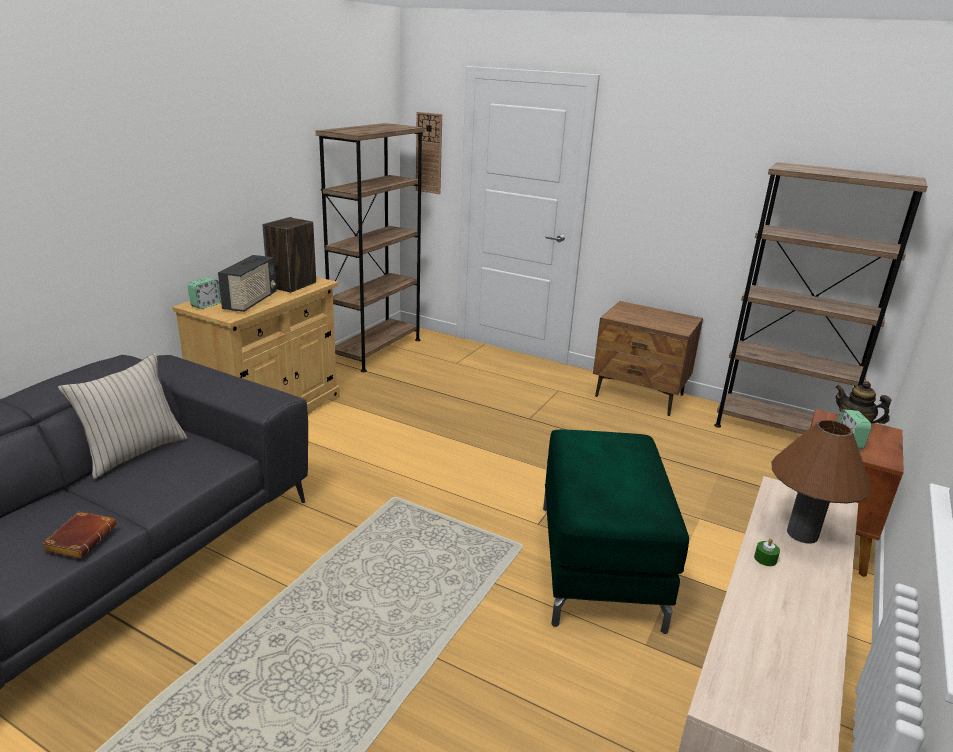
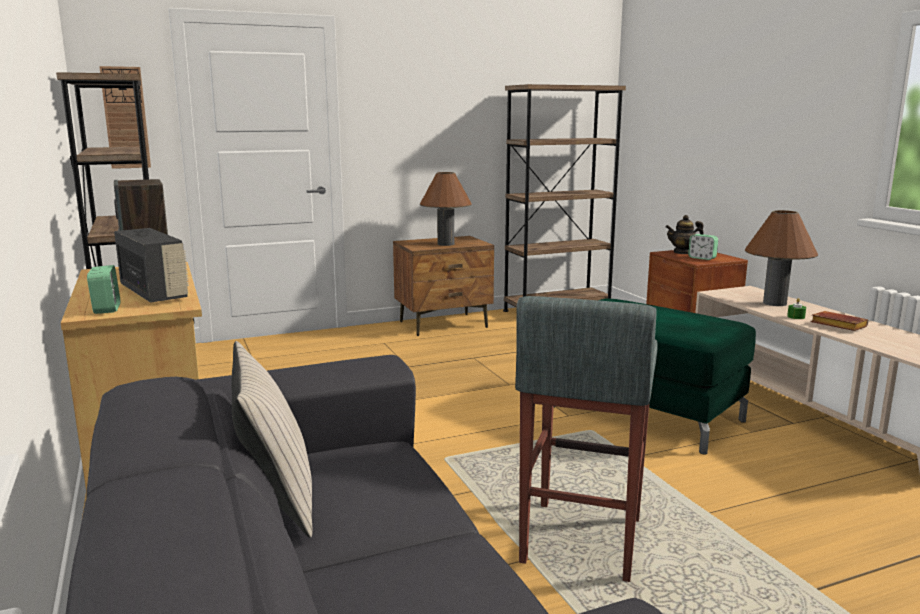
camera: 50 degrees left, 10 degrees down
(81, 538) = (466, 570): brown book -> brown book (836, 325)
(331, 601) = (579, 540): none -> grey stool
(649, 320) = (445, 244): none -> brown table lamp

